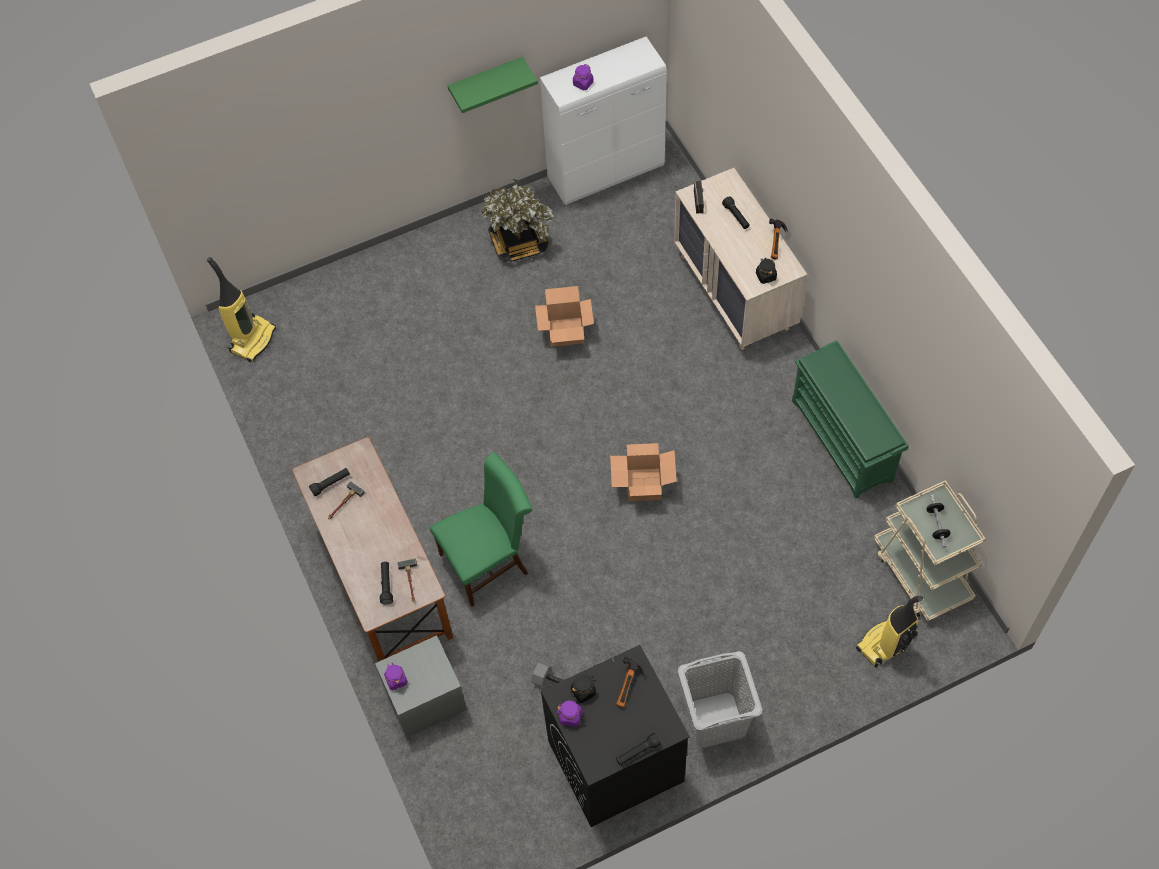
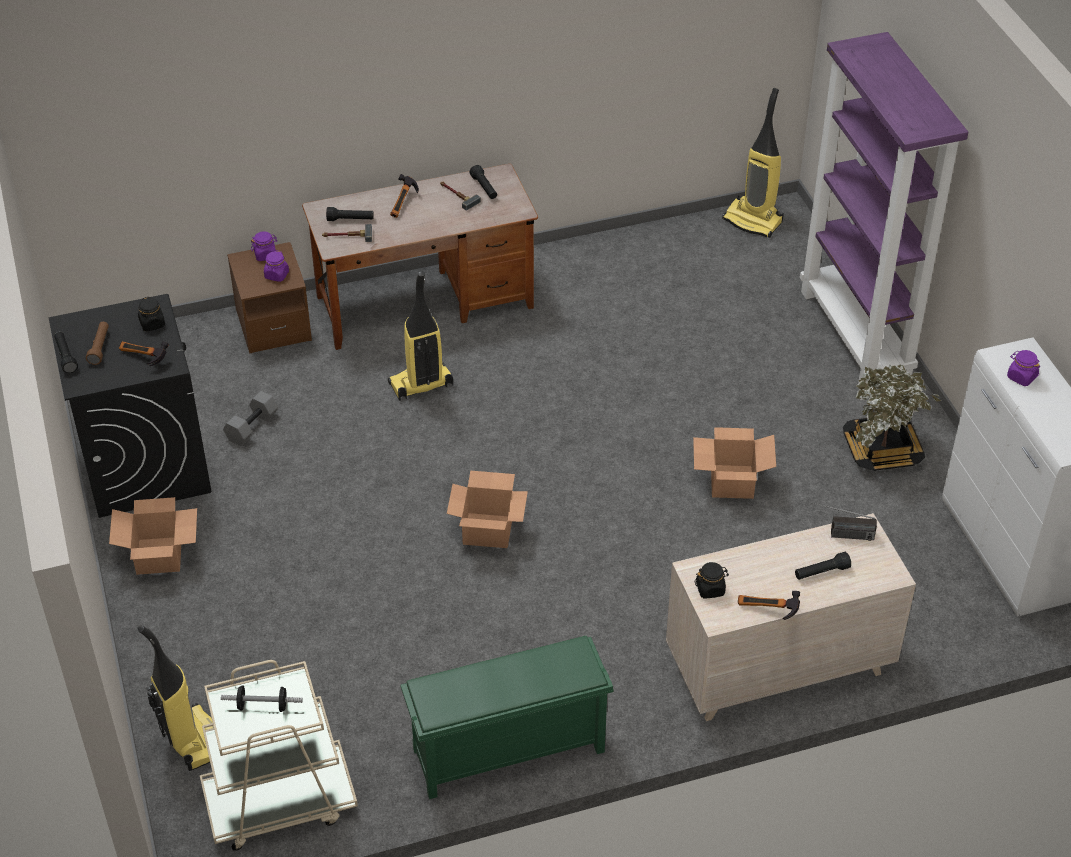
camera: 95 degrees right, 15 degrees down
(359, 544) = (405, 204): none -> hammer
(392, 262) = (856, 335): none -> purple bookcase
(425, 699) = (273, 325): grey nightstand -> brown nightstand
(486, 81) = (1004, 266): green shelf -> none
(489, 561) = (421, 385): green chair -> vacuum cleaner
(570, 716) = (128, 311): purple jar -> purple jar (276, 275)
(621, 727) = (100, 347): none -> brown flashlight
(715, 720) = (158, 555): grey laundry basket -> cardboard box

